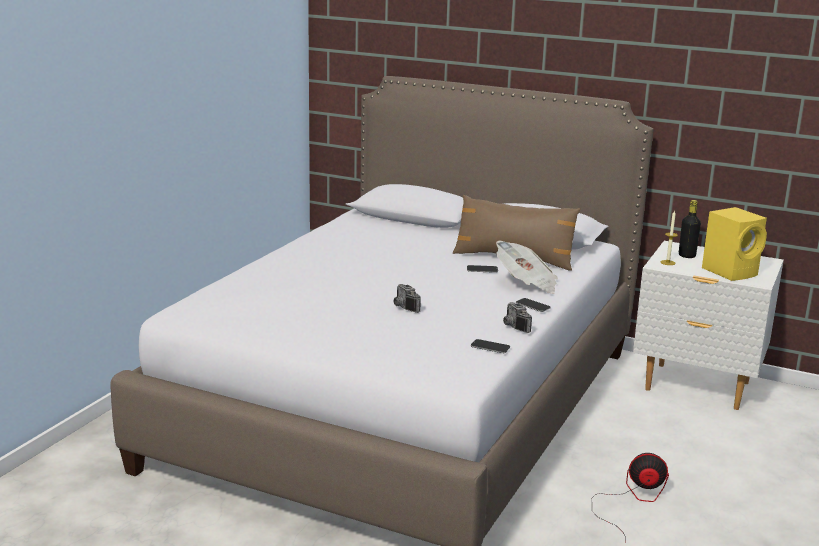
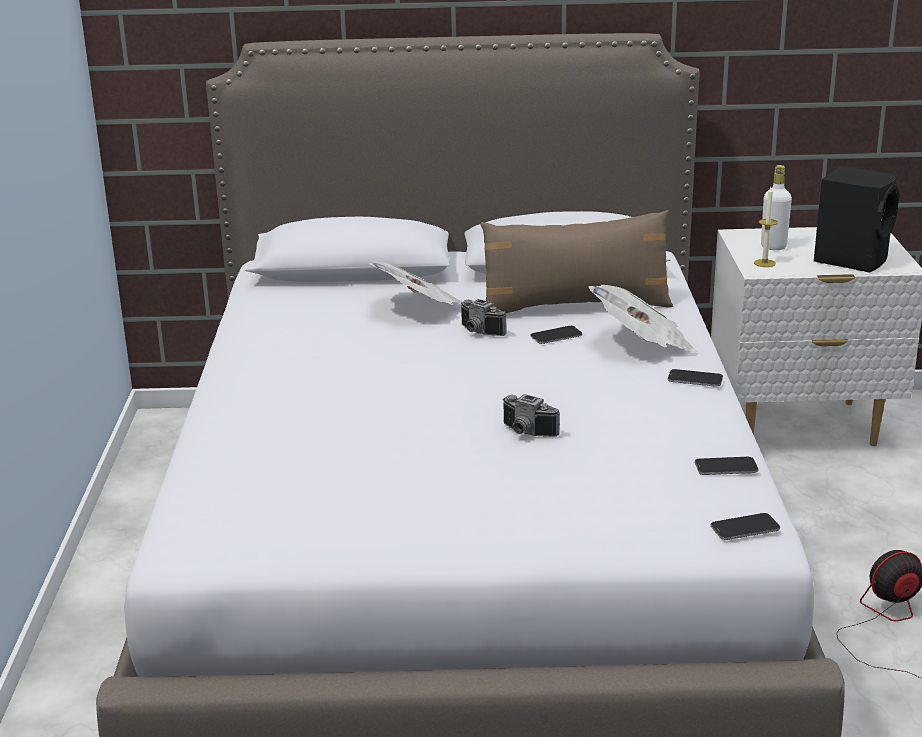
camera: 25 degrees left, 5 degrees up
(424, 242) = (420, 309): none -> newspaper
(460, 374) = (745, 528): none -> phone
(513, 327) = (713, 422): camera -> camera (478, 332)
(687, 256) = (773, 247): black bottle -> white bottle
(731, 272) = (852, 259): yellow speaker -> black speaker

